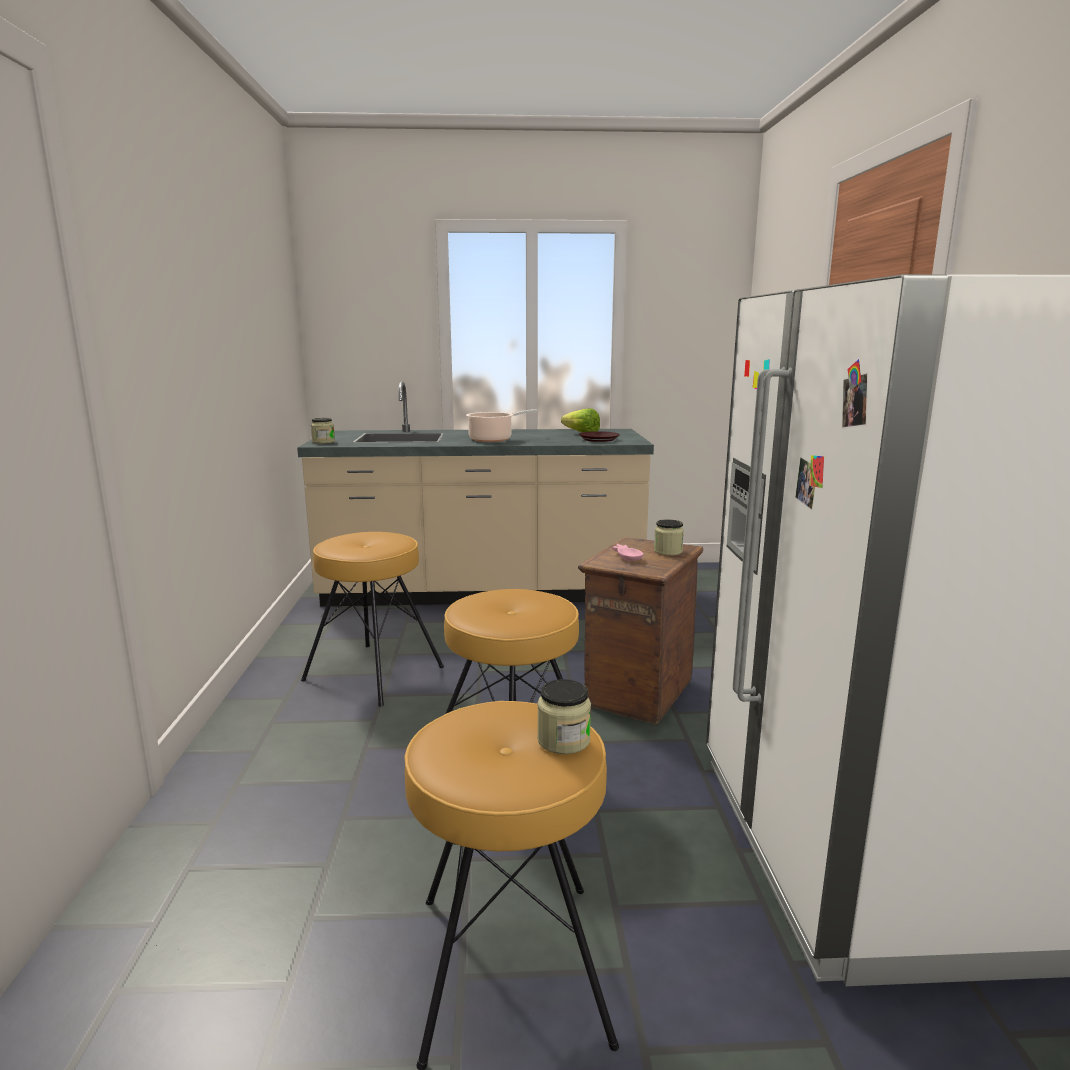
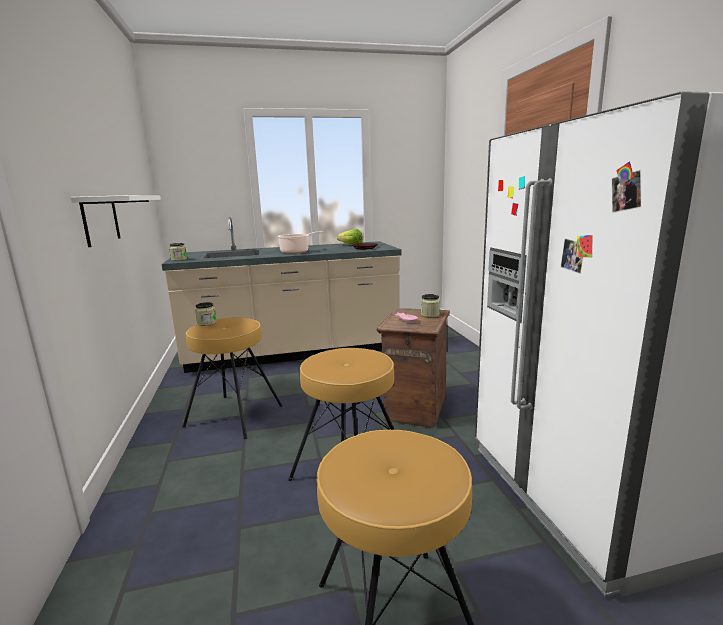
camera: 10 degrees left, 0 degrees up
(214, 386) = (100, 219): none -> white shelf
(563, 740) = (434, 457): jar -> jar (207, 323)

